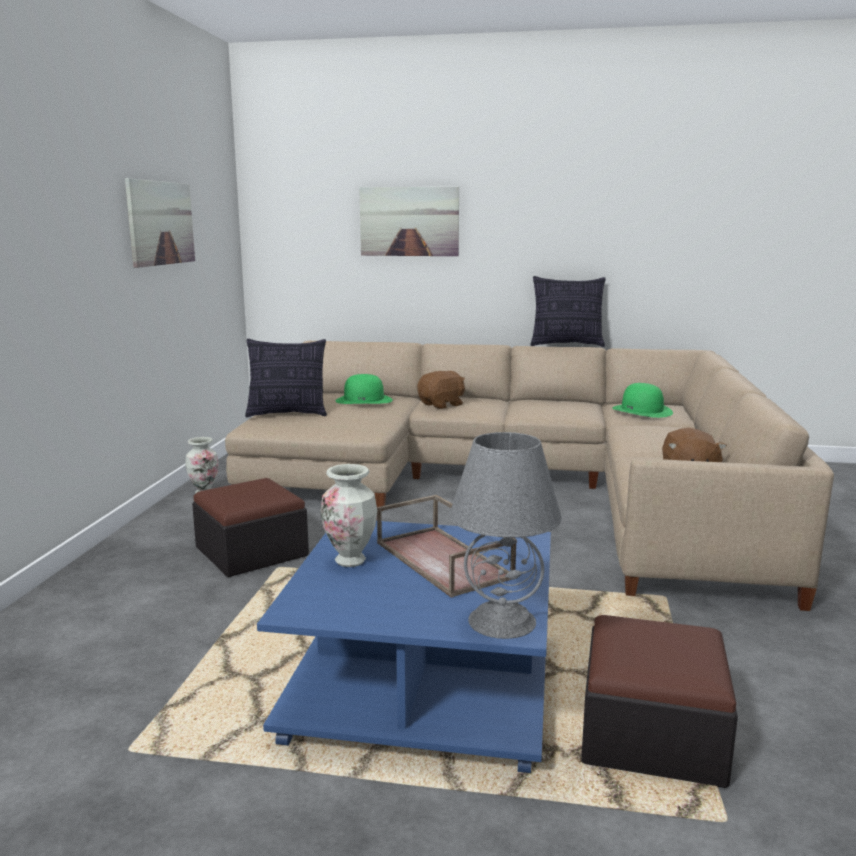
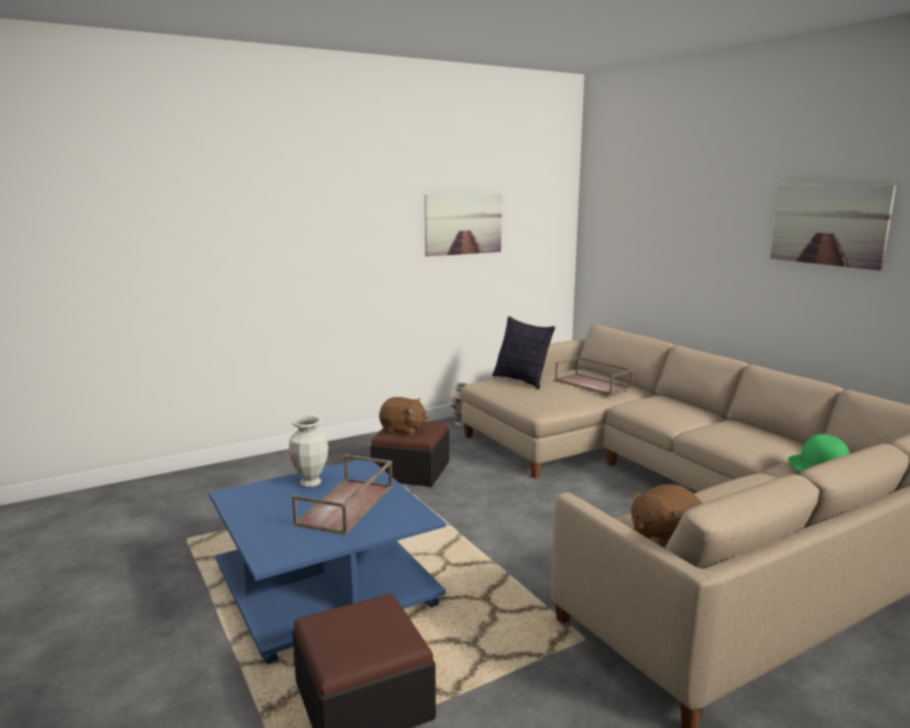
camera: 50 degrees right, 0 degrees up
(364, 400) = (593, 384): green hat -> brown tray
(409, 221) = (689, 227): picture -> picture (829, 225)
(442, 405) = (645, 405): brown plush toy -> brown plush toy (402, 430)
(502, 620) = (278, 550): grey table lamp -> none
(566, 345) = (807, 375): pillow -> none

